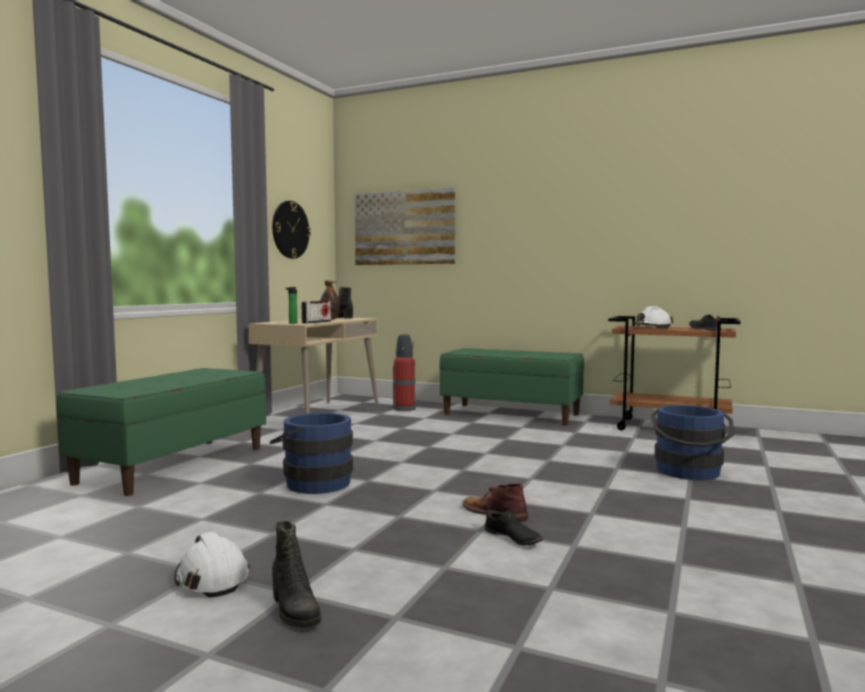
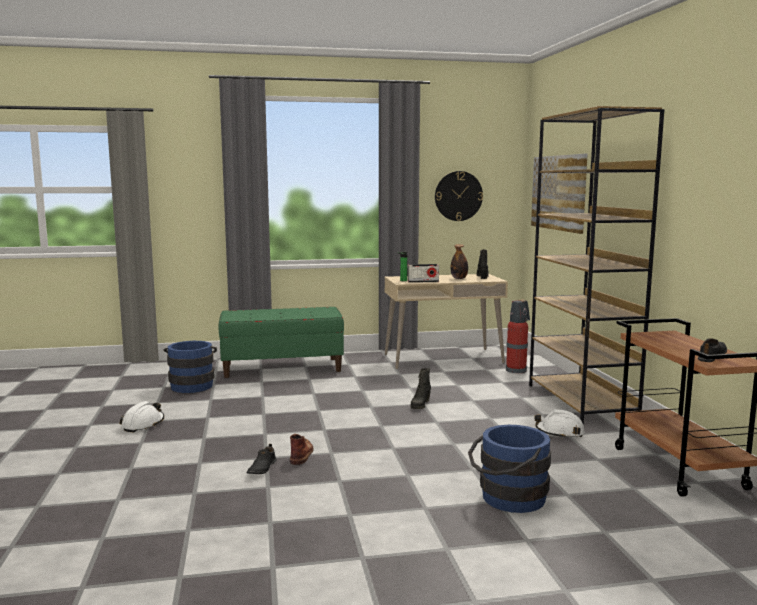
camera: 55 degrees right, 5 degrees up
(294, 611) = (122, 448): black boot -> black boot (420, 405)
(312, 482) = (295, 400): blue bucket -> blue bucket (192, 385)
(511, 414) = (581, 401): green bench -> brown bookcase
(652, 328) = (668, 341): white hard hat -> white hard hat (559, 432)

